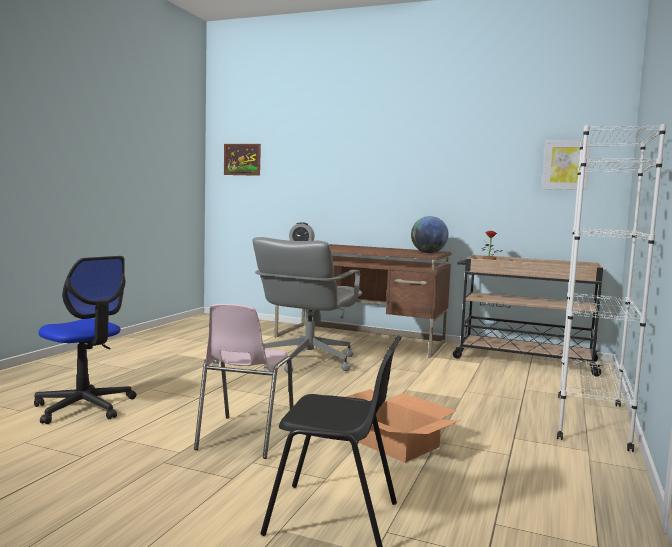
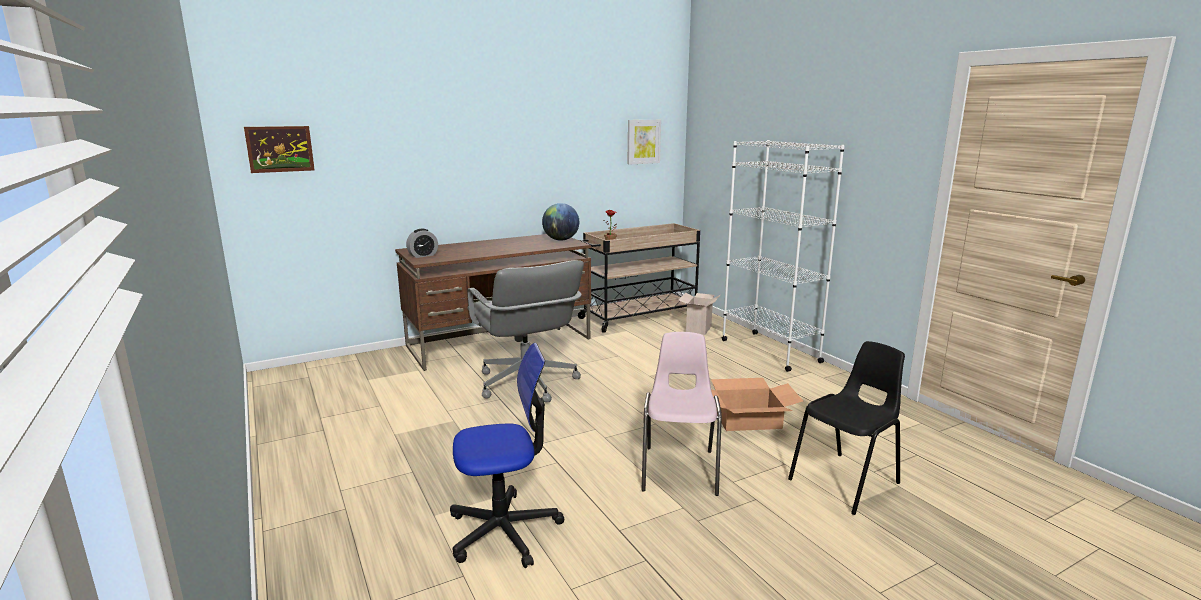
camera: 50 degrees left, 10 degrees up
(244, 437) = (680, 470): pink chair -> pink chair turned 135 degrees counterclockwise
(559, 383) = (698, 329): none -> cardboard box

